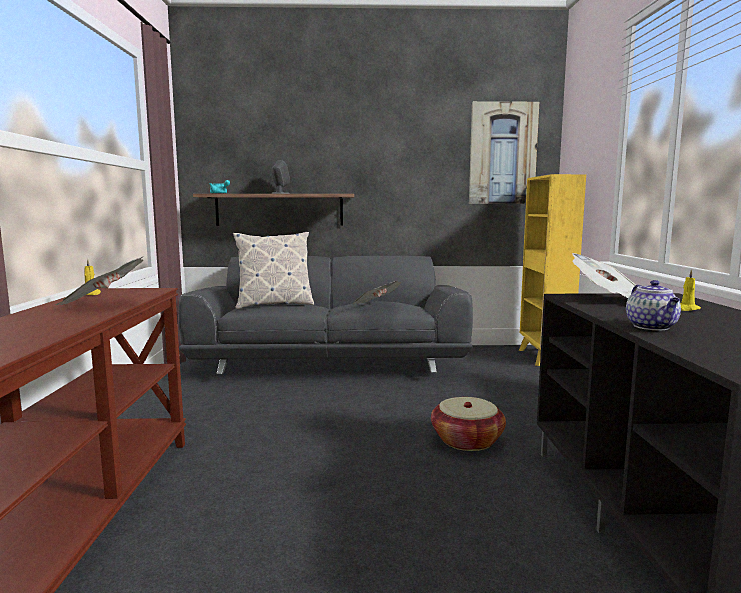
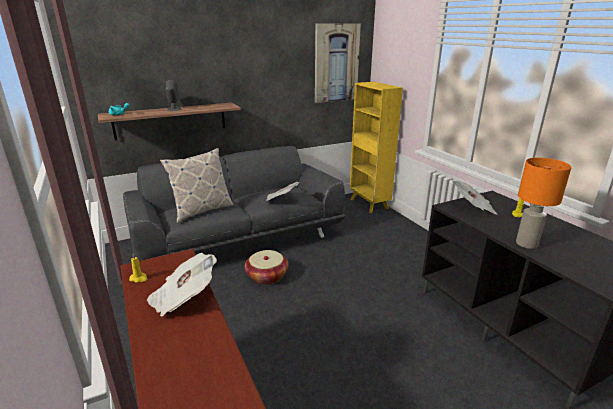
camera: 25 degrees left, 15 degrees up
(467, 440) = (379, 292): basket -> basket (267, 276)
(652, 327) = (527, 244): teapot -> orange table lamp

